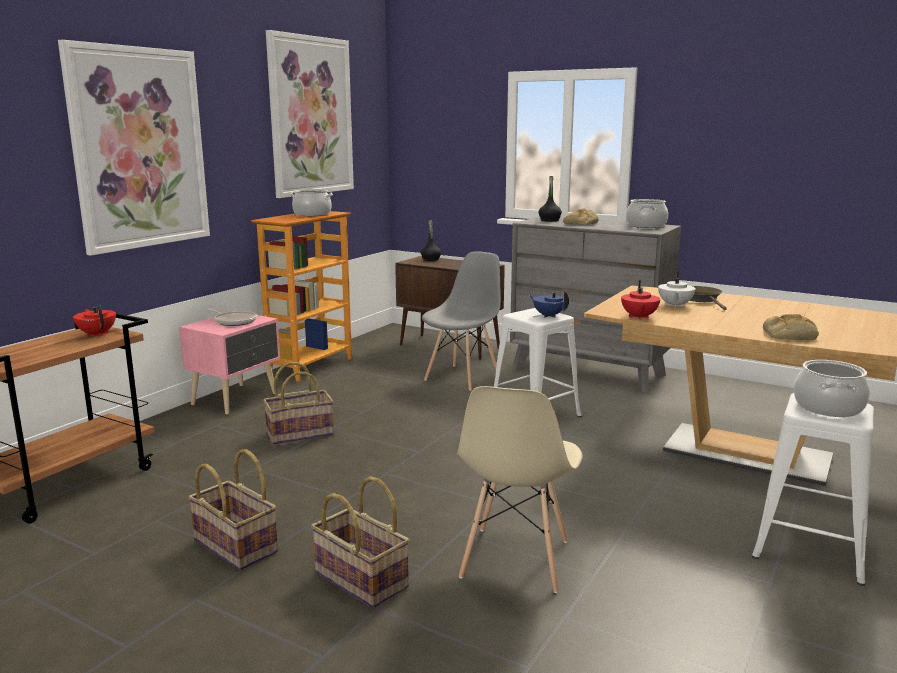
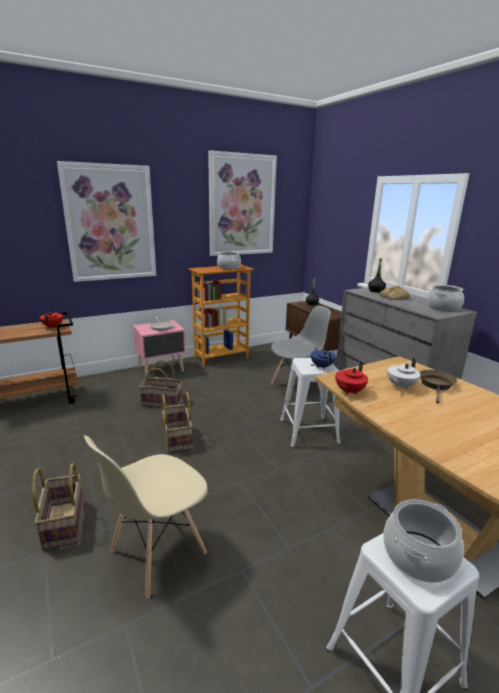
camera: 30 degrees right, 5 degrees up
(237, 545) = (45, 469): basket -> basket (178, 438)
(788, 335) = (457, 453): bread -> none

